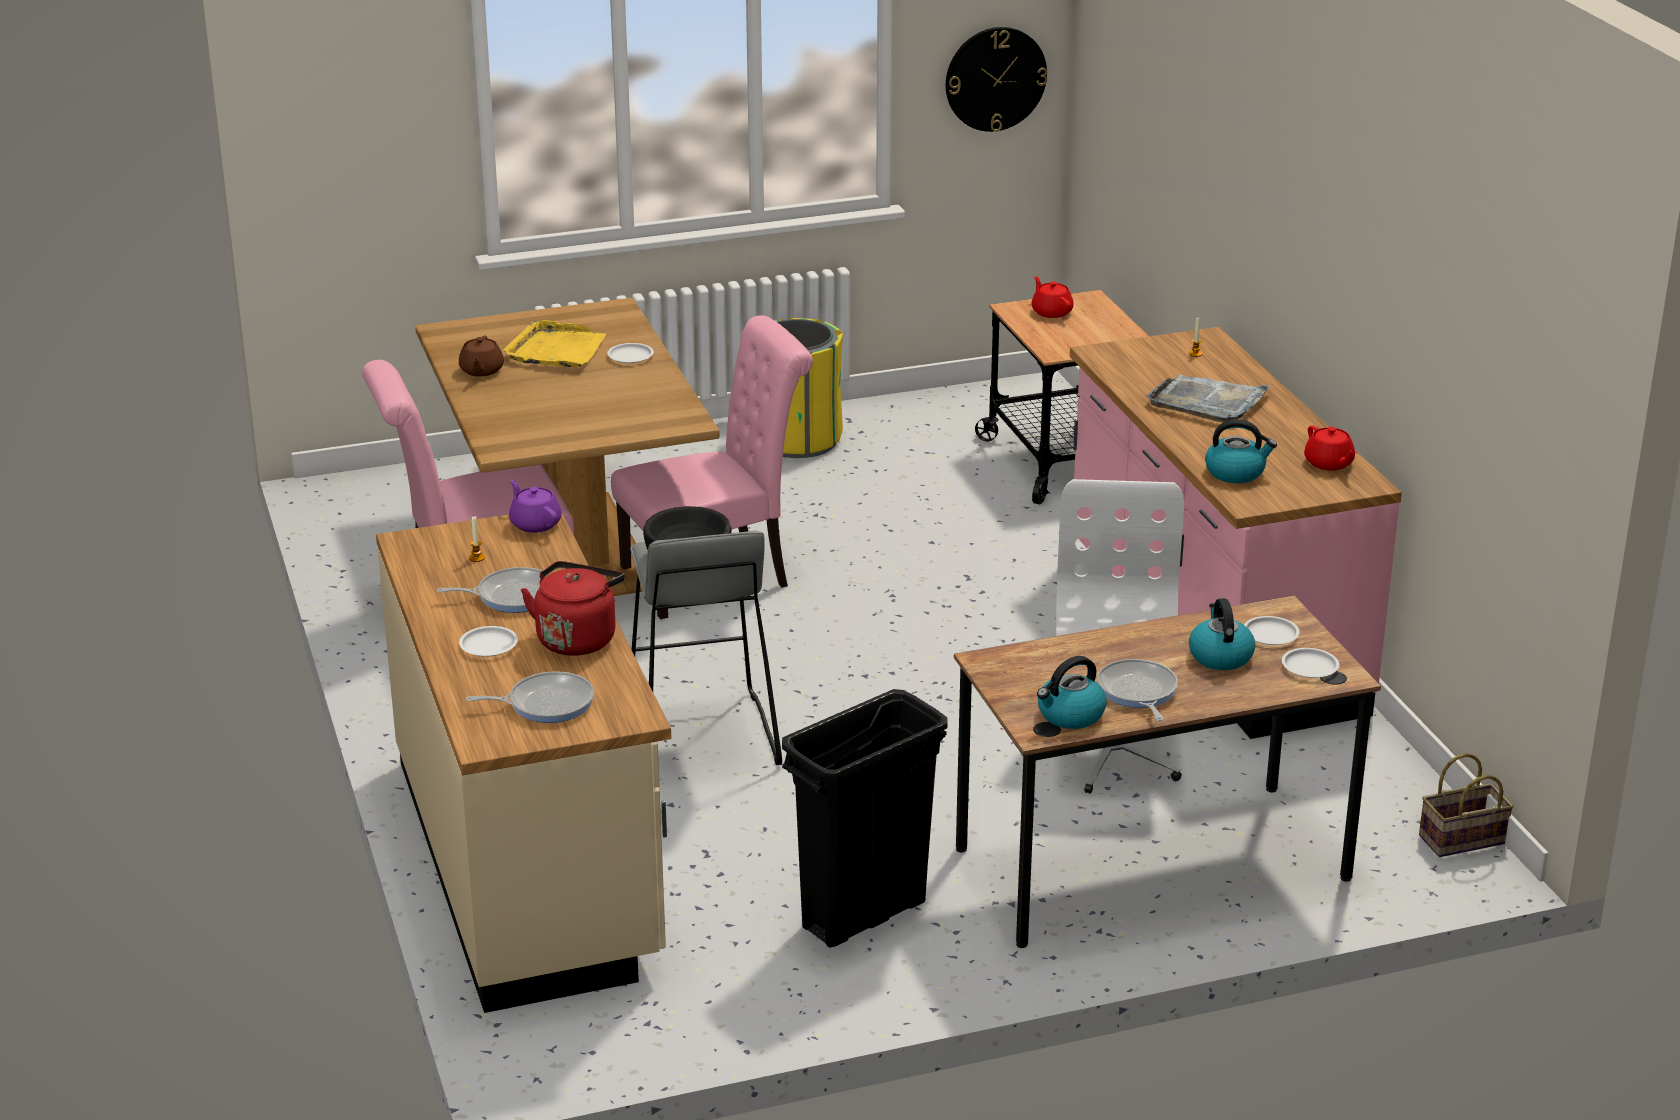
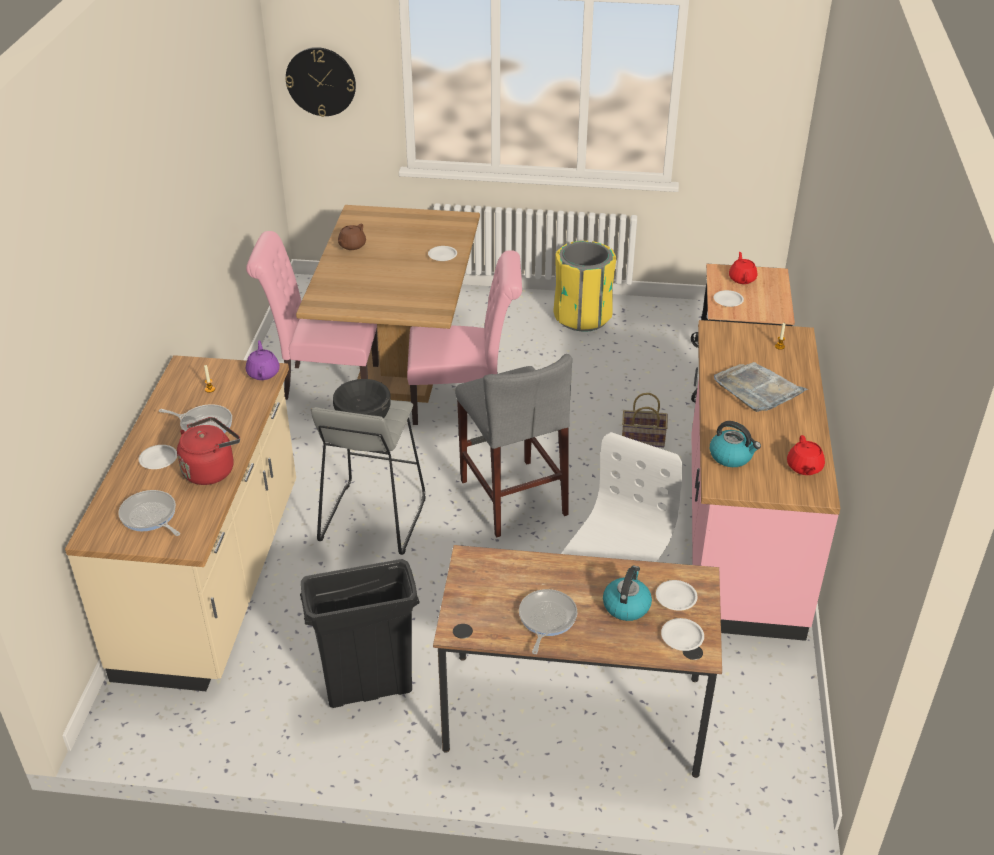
camera: 25 degrees right, 10 degrees up
(546, 703) = (150, 516): frying pan -> frying pan turned 150 degrees counterclockwise
(556, 350) = (405, 241): yellow tray -> none
(878, 665) = (513, 497): none -> grey stool
(995, 78) = (754, 111): wall clock -> wall clock (321, 81)
(1054, 339) = (728, 301): none -> white plate
(1070, 715) = (486, 624): kettle -> none
(1461, 841) = (799, 771): basket -> basket (642, 439)

